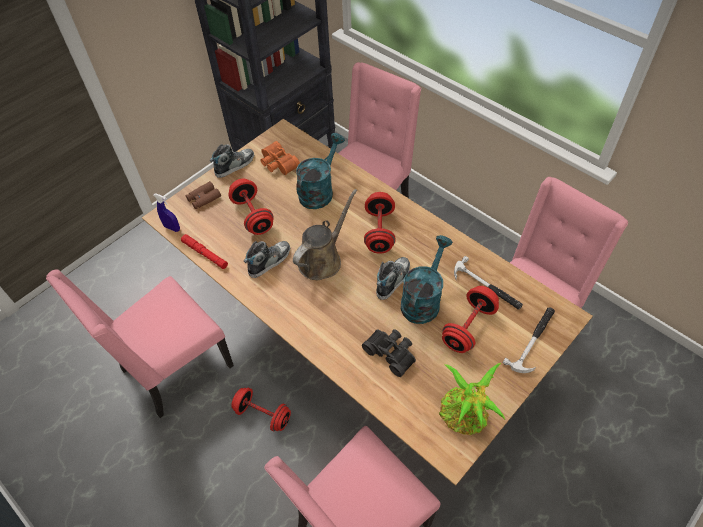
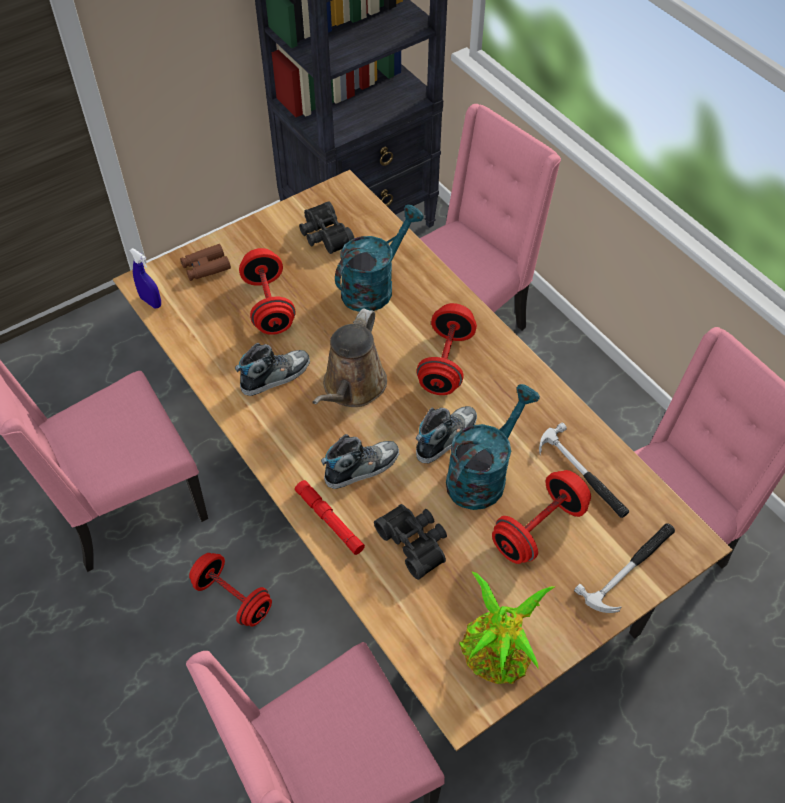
camera: 10 degrees right, 0 degrees up
(205, 254) = (187, 348): red flashlight -> red flashlight (329, 520)
(234, 165) = (262, 226): shoe -> shoe (361, 467)
(277, 164) = (324, 236): orange binoculars -> black binoculars
(322, 259) = (352, 388): brown watering can -> brown watering can turned 150 degrees clockwise

